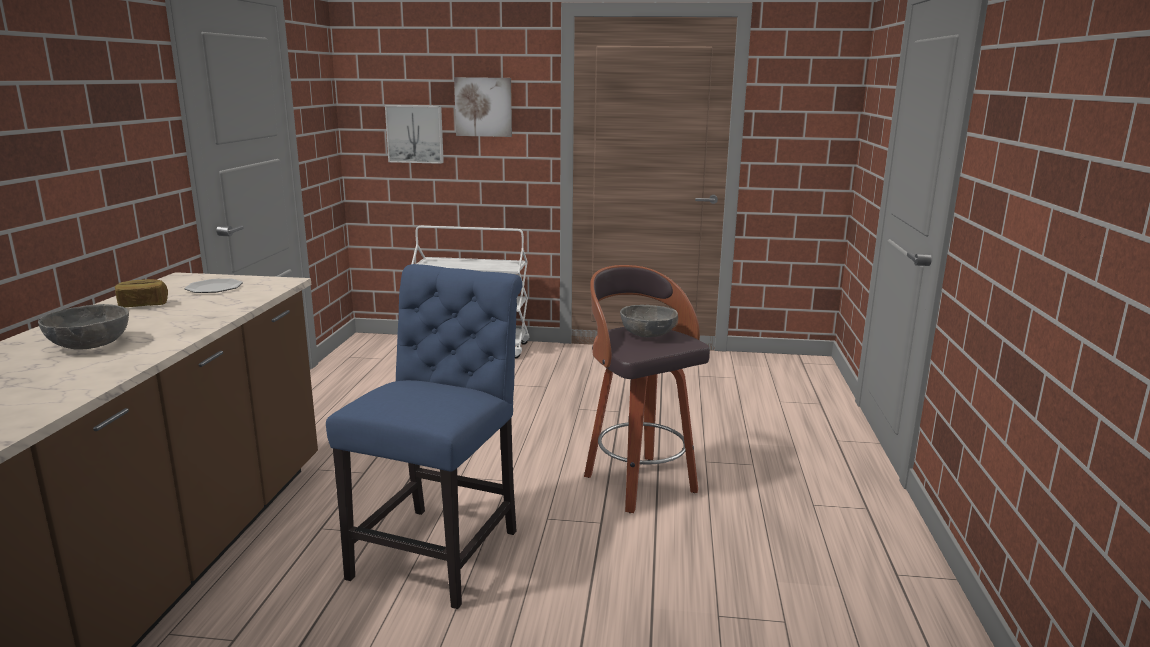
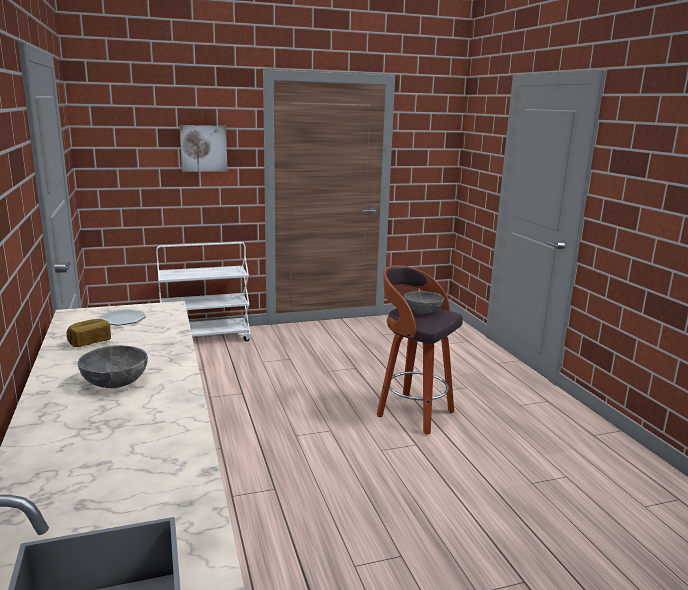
camera: 25 degrees left, 0 degrees up
(415, 134) = (145, 171): picture -> none
(441, 550) = (334, 488): blue chair -> none

